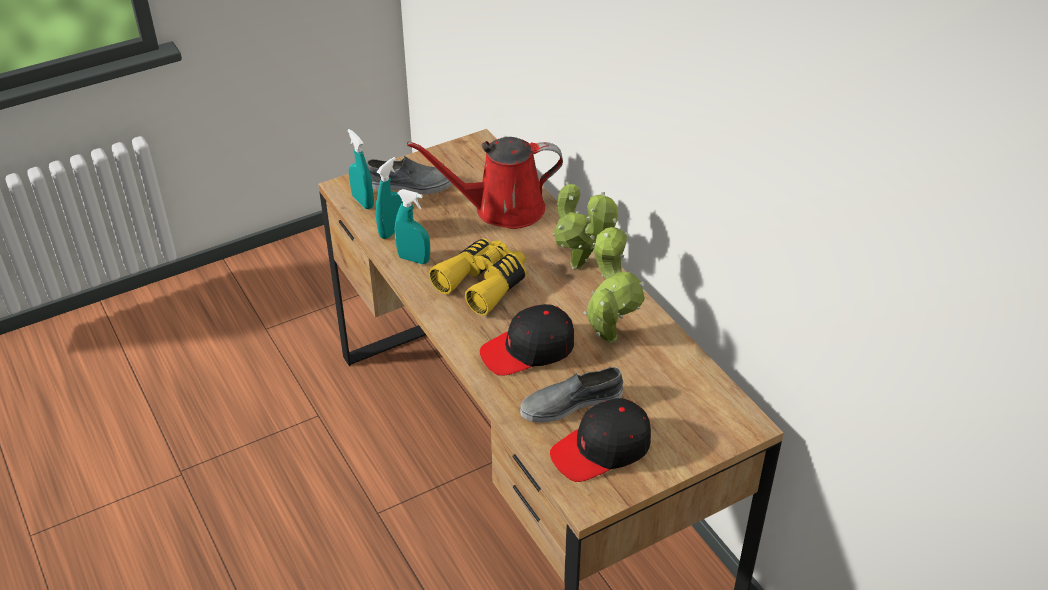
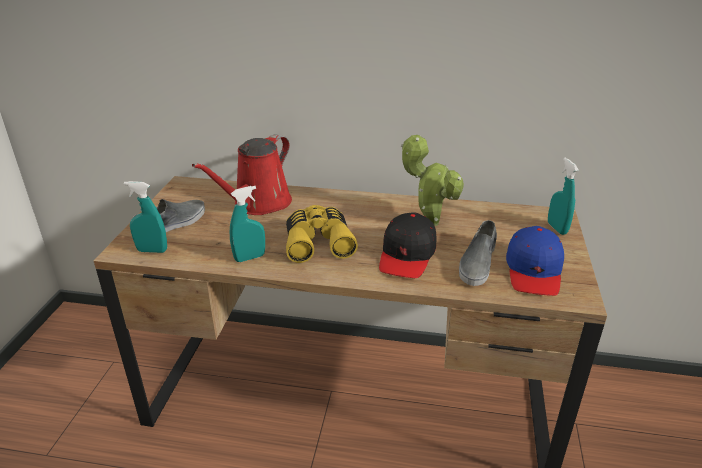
camera: 50 degrees left, 10 degrees down
(391, 231) = (205, 253): turquoise spray bottle -> turquoise spray bottle (557, 228)
(580, 267) = (356, 204): potted plant -> none
(602, 449) = (534, 271): black cap -> blue cap

